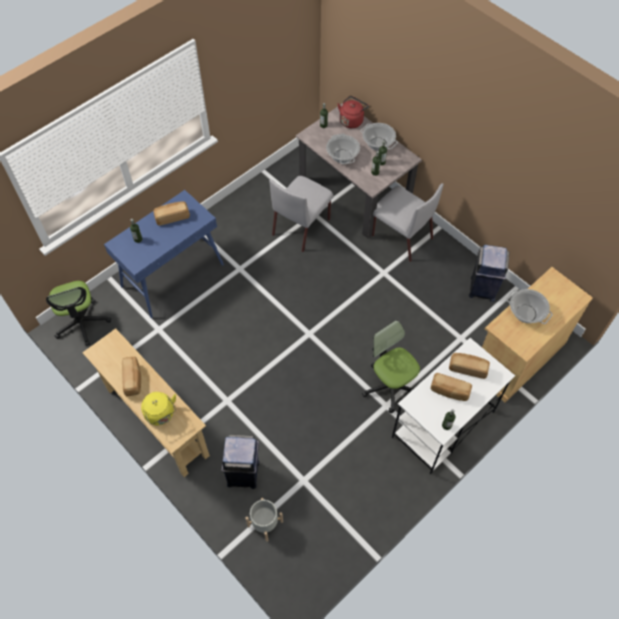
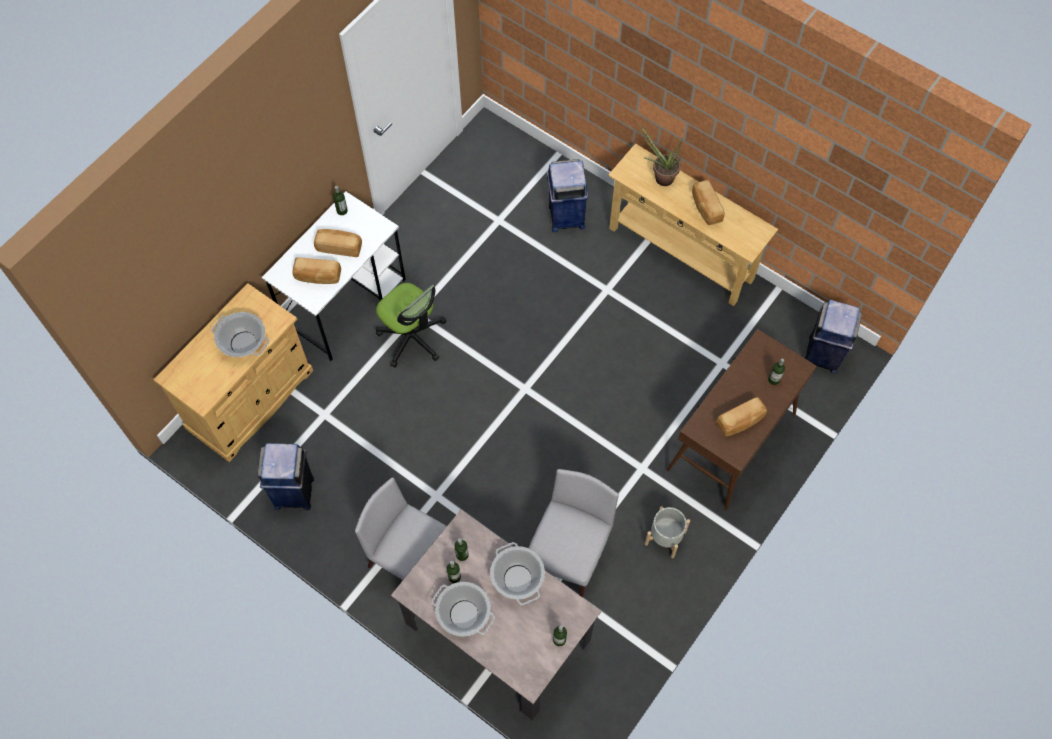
camera: 170 degrees right, 5 degrees up
(82, 323) = (822, 355): office chair -> blue trash can
(161, 415) = (660, 177): yellow kettle -> potted plant
(173, 275) = (731, 442): blue console table -> brown console table
(265, 523) = (531, 175): grey planter -> grey planter (665, 538)
(352, 120) = (513, 659): red kettle -> none

